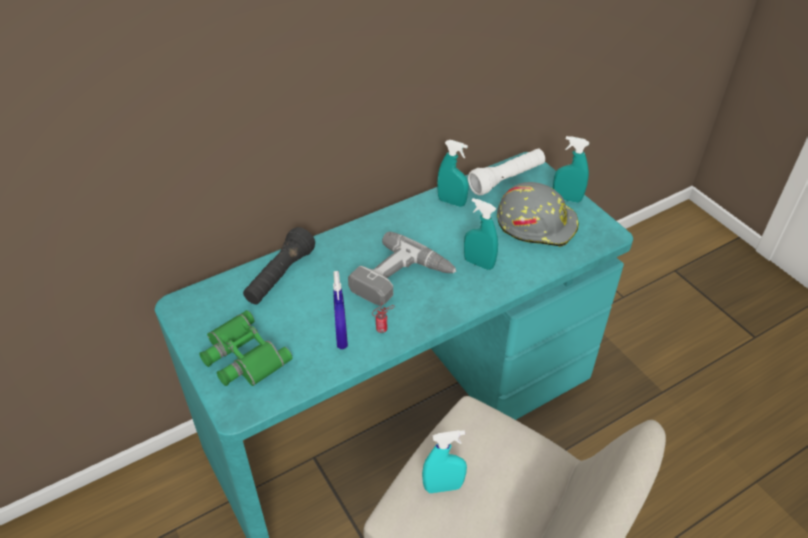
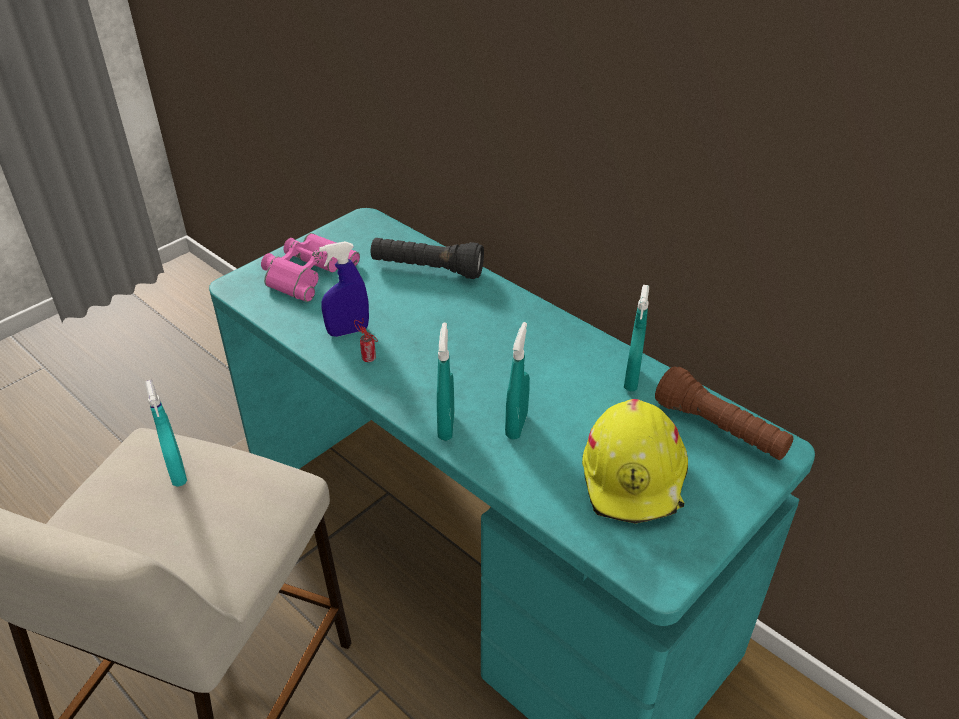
camera: 75 degrees right, 5 degrees down
(242, 356) = (306, 272): green binoculars -> pink binoculars
(402, 280) = (456, 360): power drill -> none
(506, 180) = (720, 430): white flashlight -> brown flashlight
(536, 223) = (635, 477): grey hard hat -> yellow hard hat
(566, 198) = (718, 509): turquoise spray bottle -> turquoise spray bottle (446, 426)

